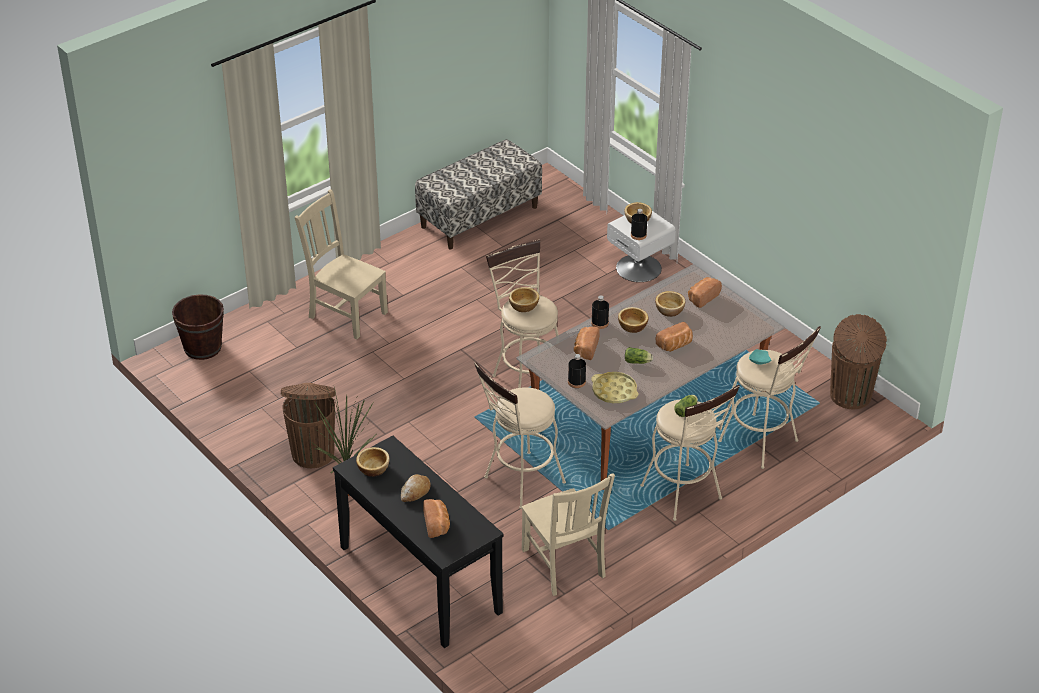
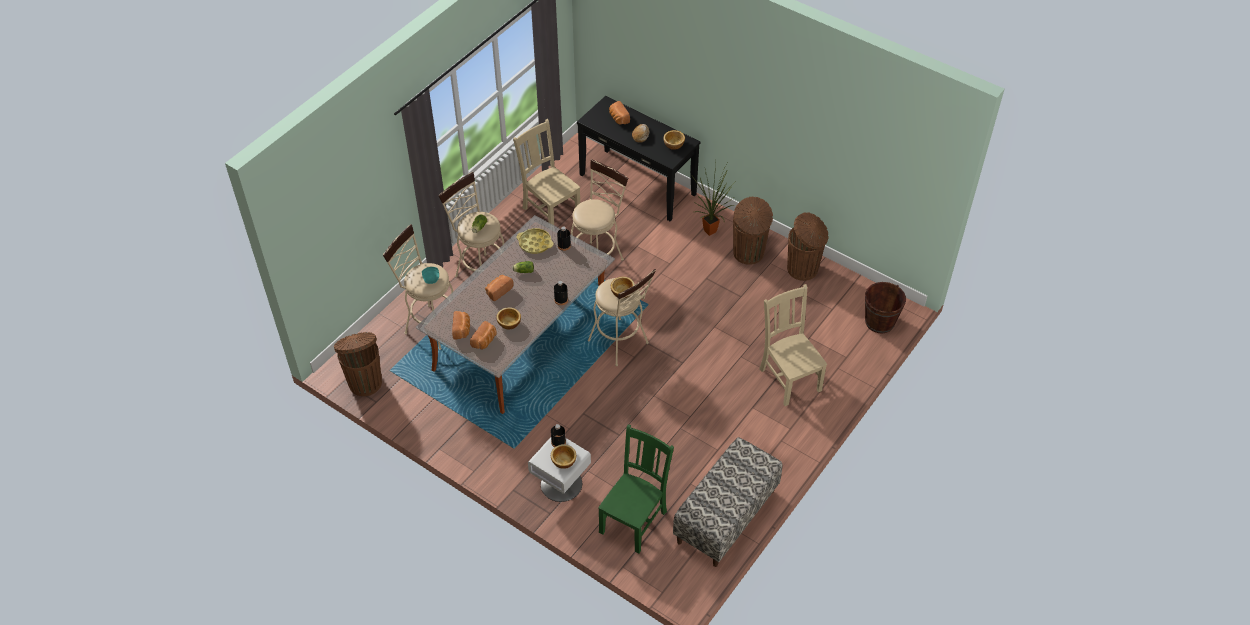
camera: 165 degrees right, 10 degrees up
(253, 421) = (803, 269): none -> brown trash can
(346, 313) = (789, 378): beige chair -> beige chair turned 135 degrees counterclockwise
(572, 229) = (634, 520): none -> green chair
(585, 349) = (565, 274): bread -> bread (462, 330)
(632, 326) = (535, 301): bowl -> none

